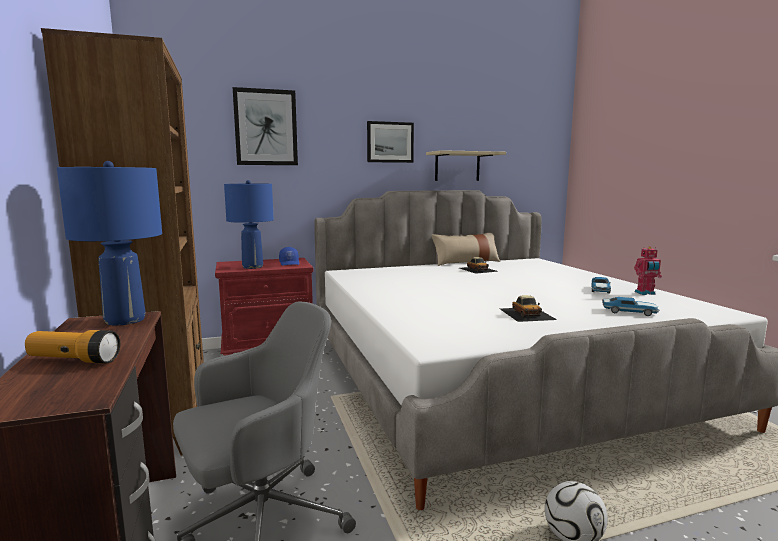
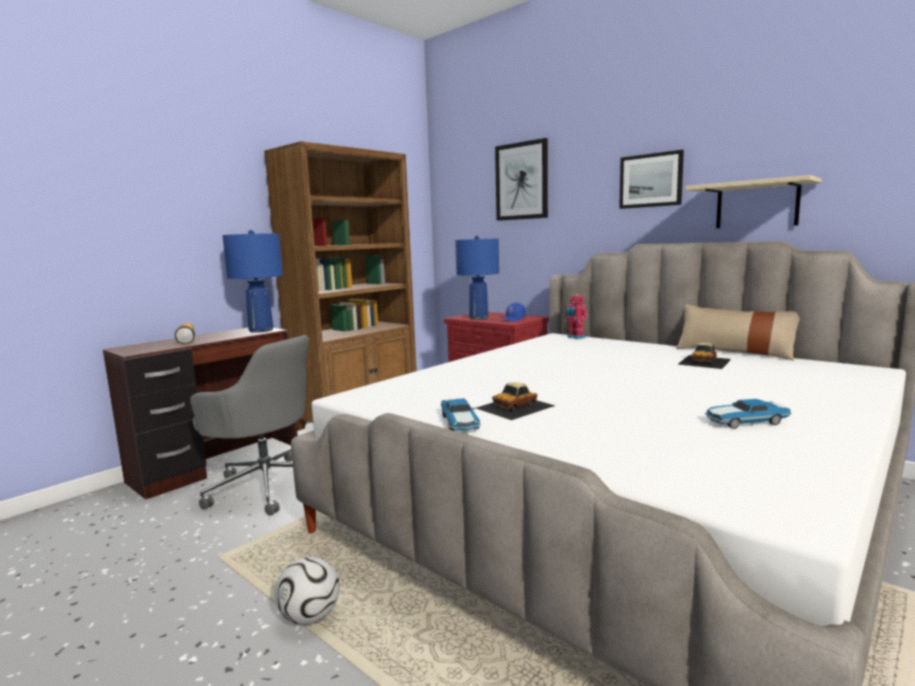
camera: 60 degrees right, 0 degrees up
(630, 312) = (628, 448): toy car -> toy car (460, 422)
(645, 293) = (801, 449): toy robot -> toy robot (575, 337)

